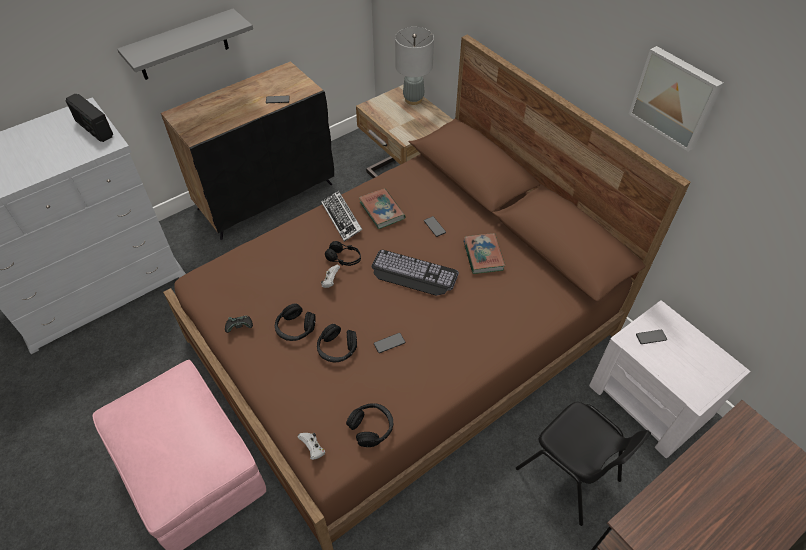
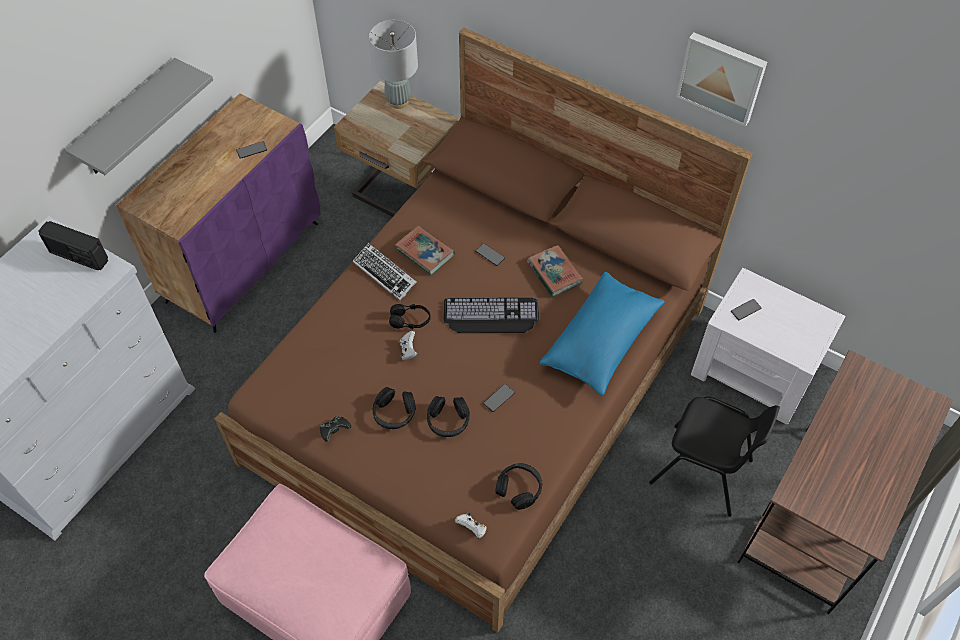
camera: 20 degrees left, 5 degrees up
(266, 196) = (243, 261): black cabinet -> purple cabinet
(501, 323) = (601, 342): none -> blue pillow

